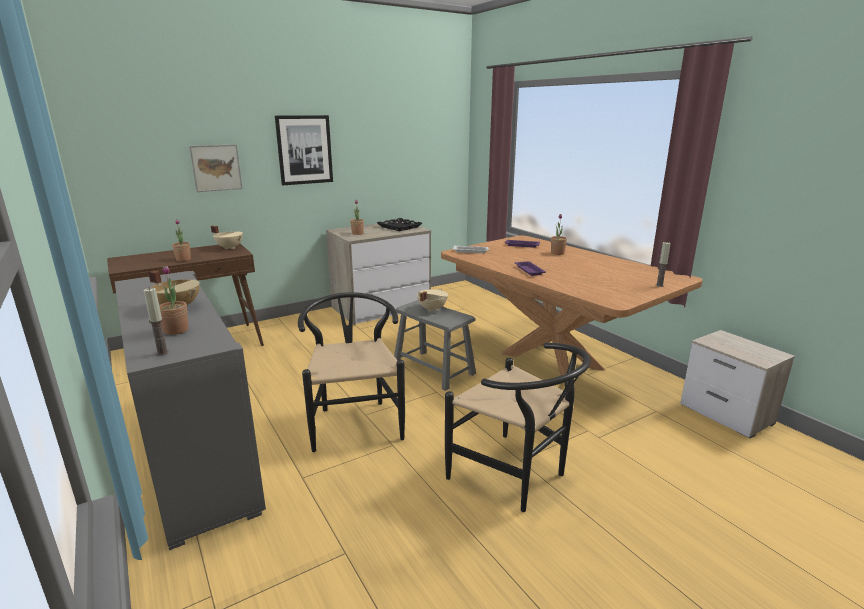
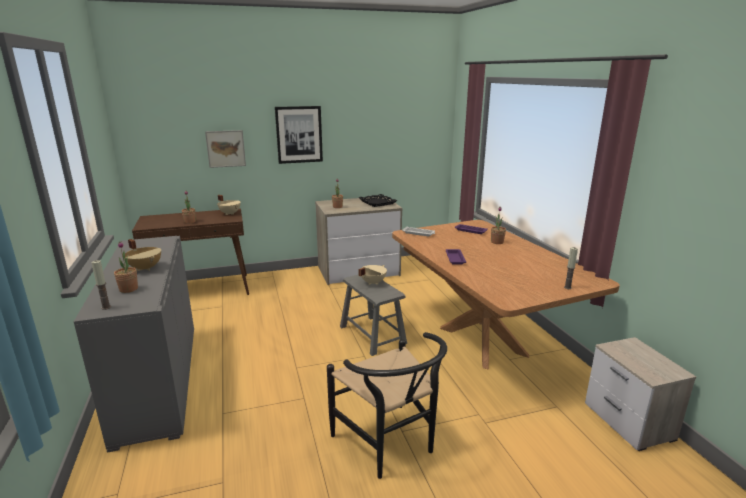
camera: 15 degrees right, 0 degrees up
(355, 420) = (285, 371): black chair -> none

